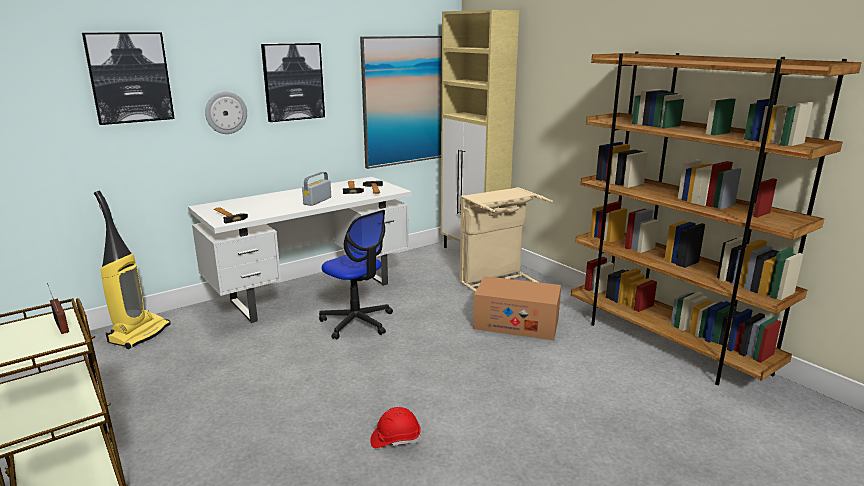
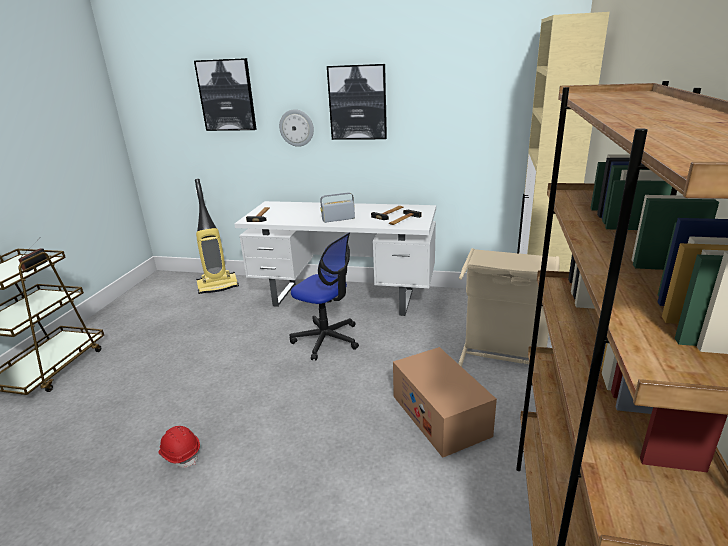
camera: 50 degrees right, 5 degrees up
(357, 322) = (327, 339): office chair -> office chair turned 60 degrees counterclockwise
(403, 101) = (485, 128): picture -> none

